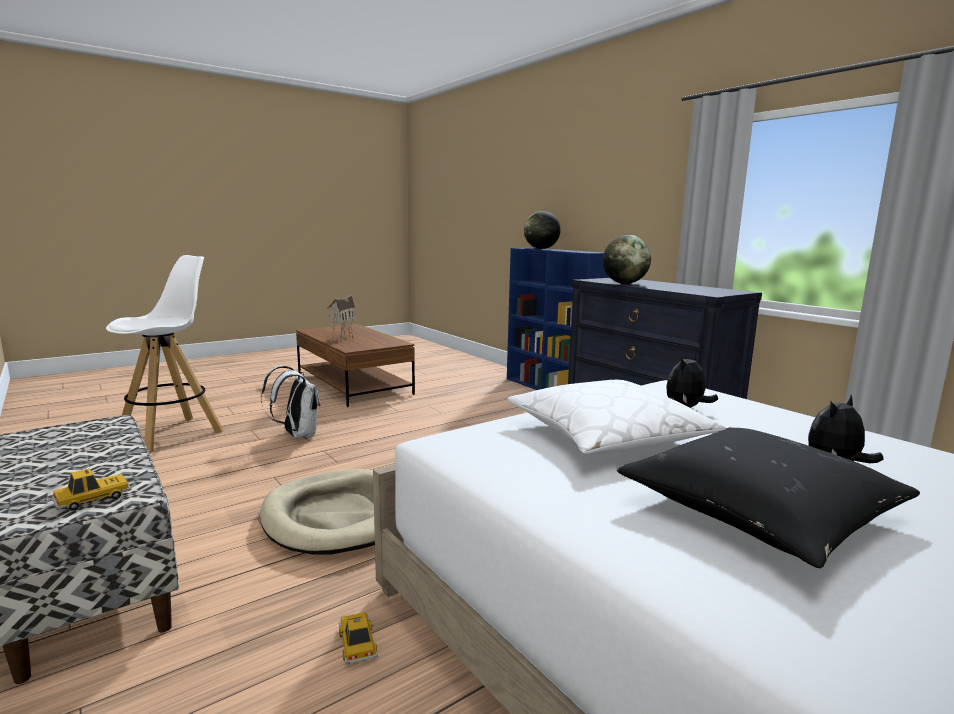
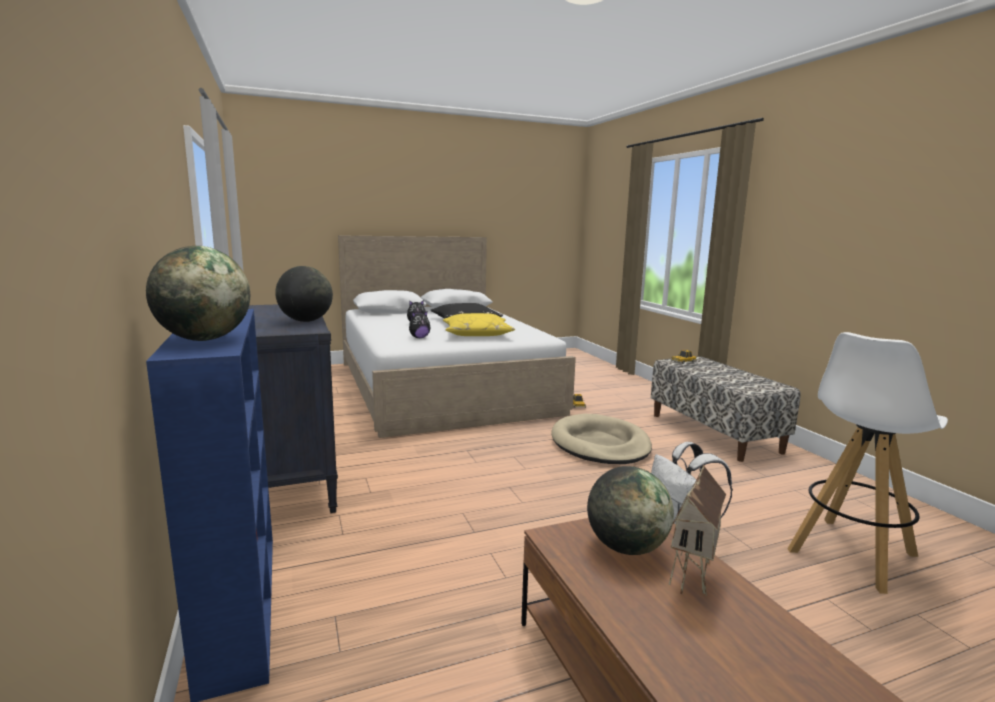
camera: 165 degrees left, 0 degrees up
(366, 342) = (626, 547): none -> globe
(608, 435) = (477, 334): white pillow -> yellow pillow

